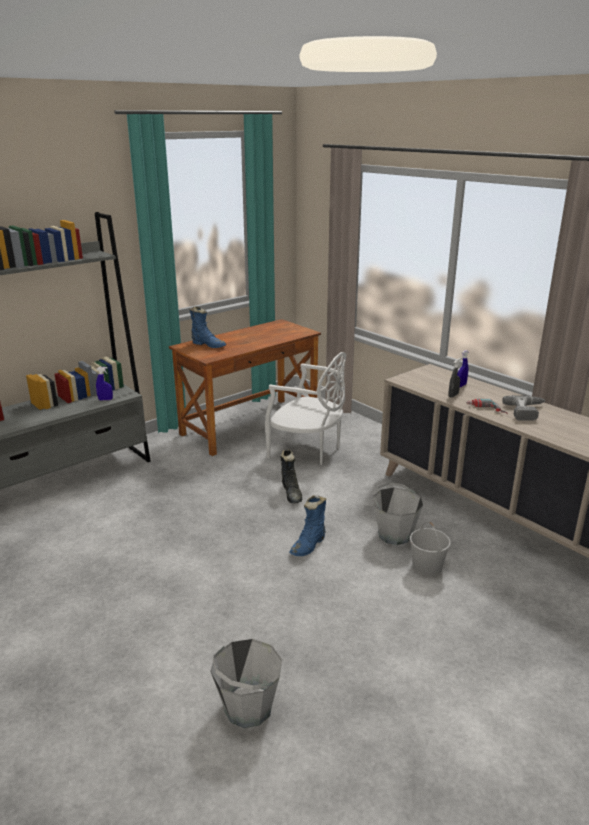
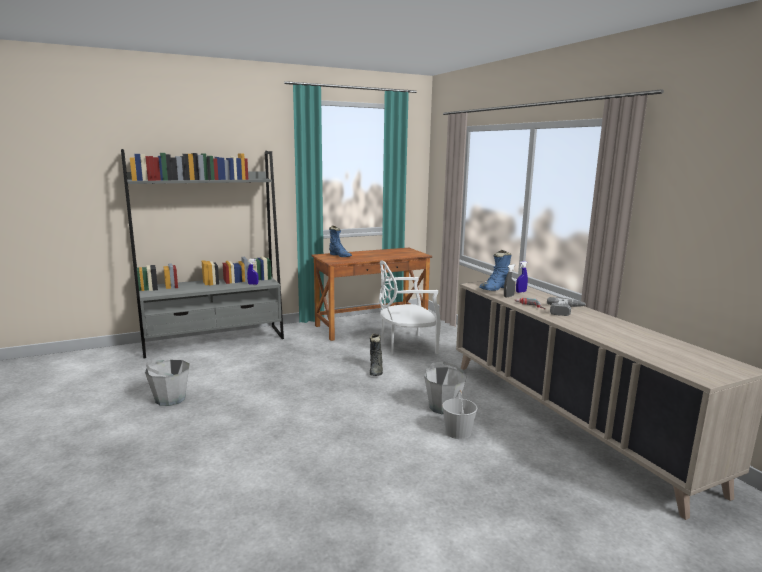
camera: 15 degrees right, 10 degrees down
(247, 707) = (252, 497): grey bucket -> grey bucket (170, 399)
(307, 450) = (406, 346): white chair -> white chair turned 120 degrees clockwise
(309, 545) = (368, 404): blue boot -> blue boot (495, 288)

